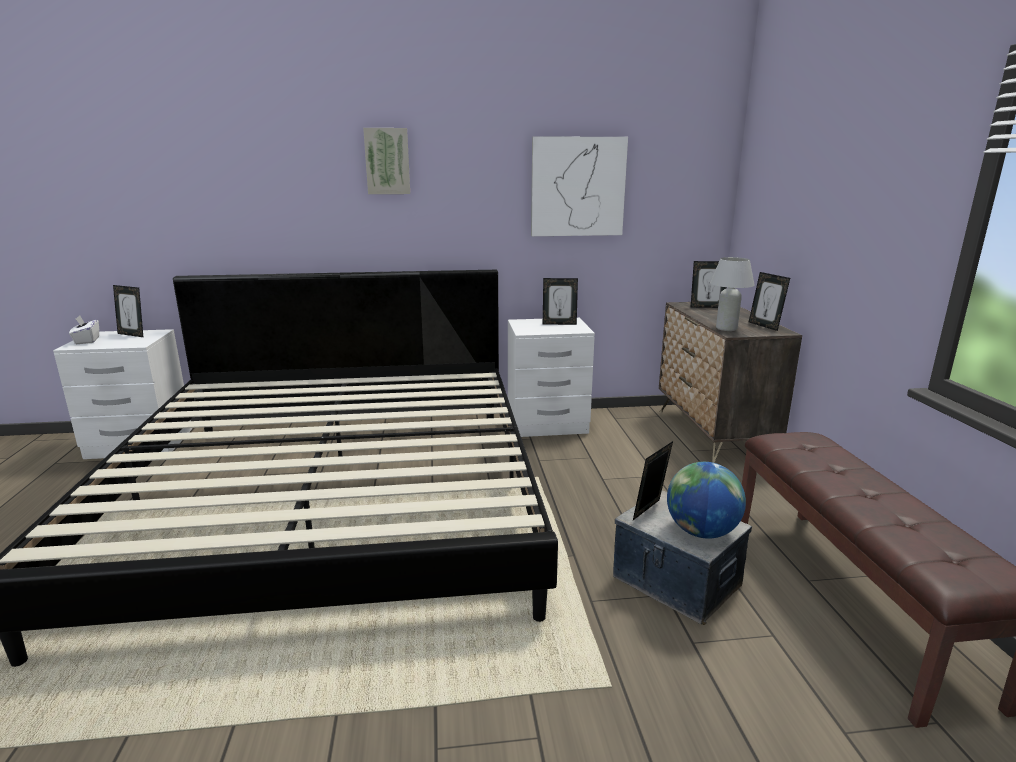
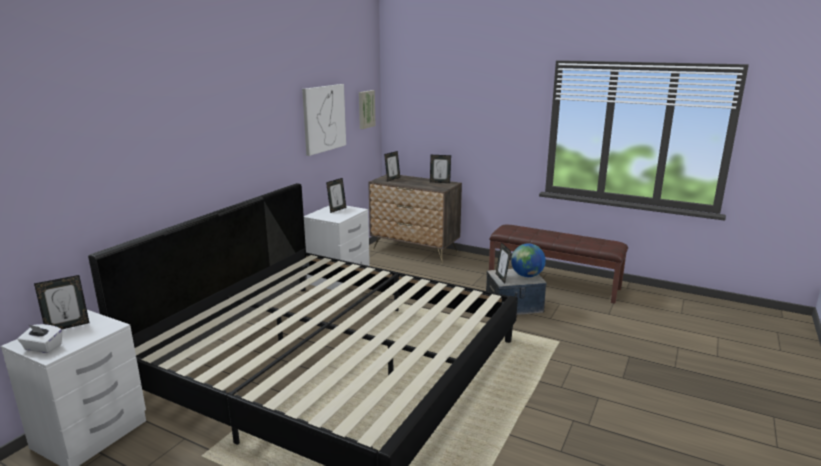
camera: 55 degrees left, 0 degrees up
(387, 161) = (230, 117): picture -> picture (365, 109)
(726, 329) = (432, 188): white table lamp -> none

